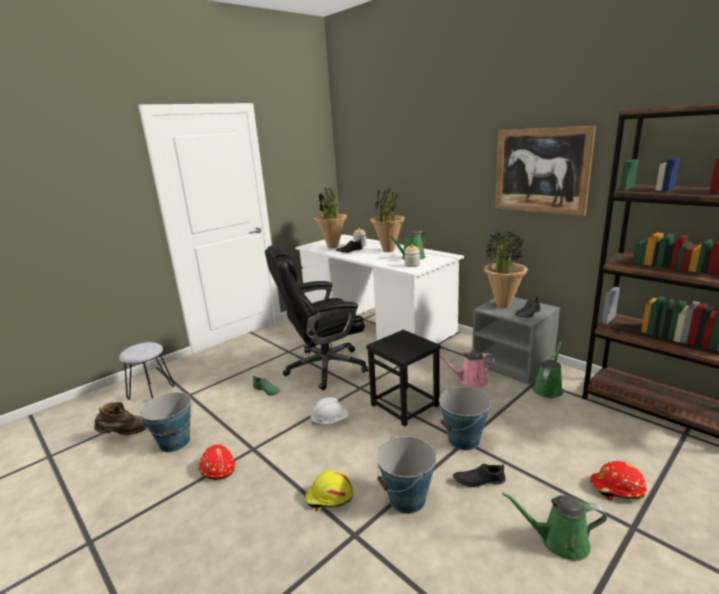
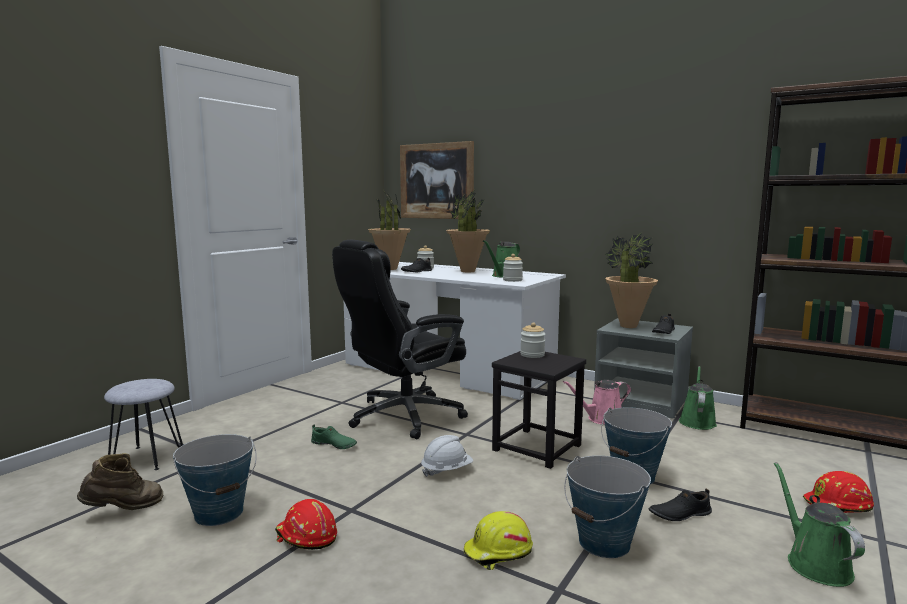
camera: 15 degrees left, 10 degrees down
(401, 338) = (532, 355): none -> jar
(541, 171) = (664, 168): picture -> picture (436, 181)
(559, 541) = (814, 563): green watering can -> green watering can turned 90 degrees clockwise

